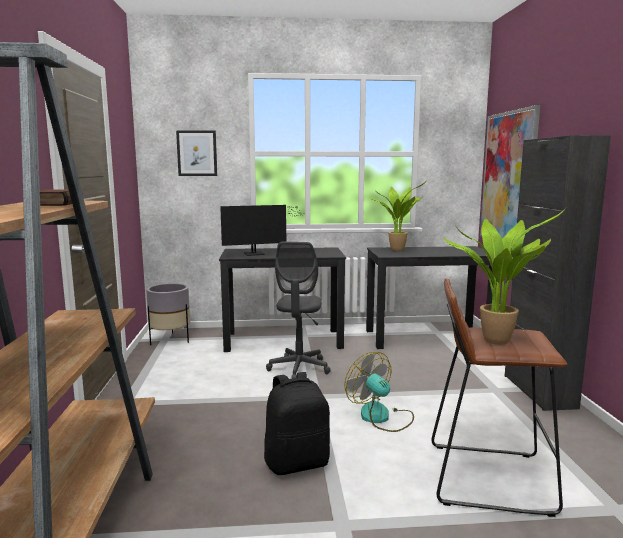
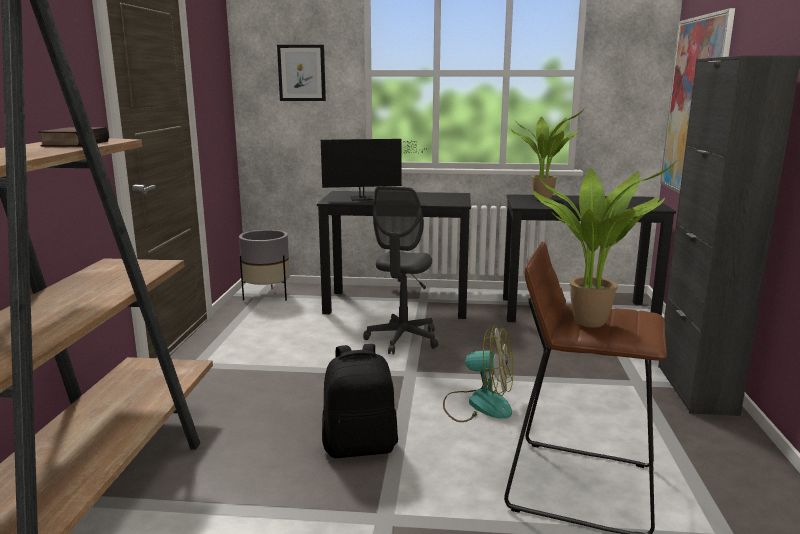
camera: 10 degrees right, 5 degrees up
(381, 417) = (478, 404): fan -> fan turned 135 degrees clockwise

